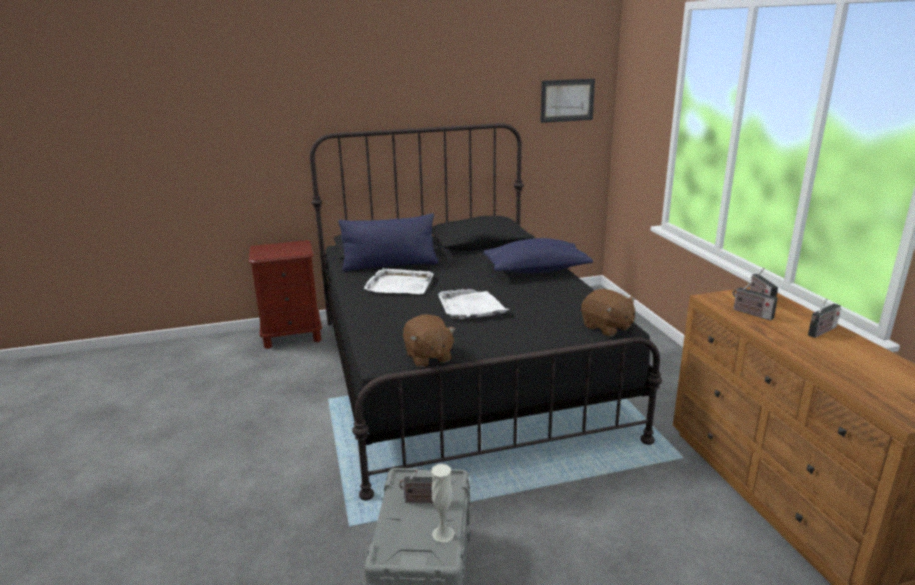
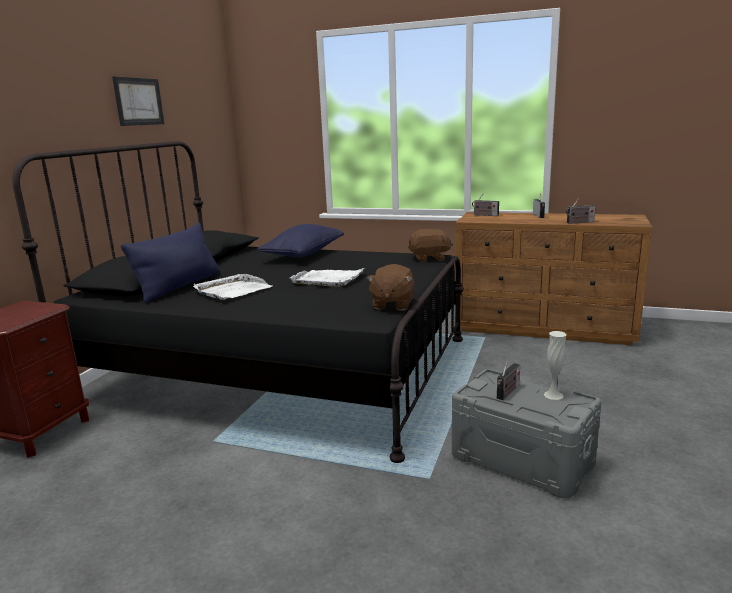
camera: 55 degrees left, 5 degrees down
(428, 357) = (392, 304): brown plush toy -> brown plush toy turned 90 degrees clockwise
(567, 100) = (209, 121): picture -> picture (138, 101)
(751, 313) = (499, 219): radio -> radio (579, 222)

